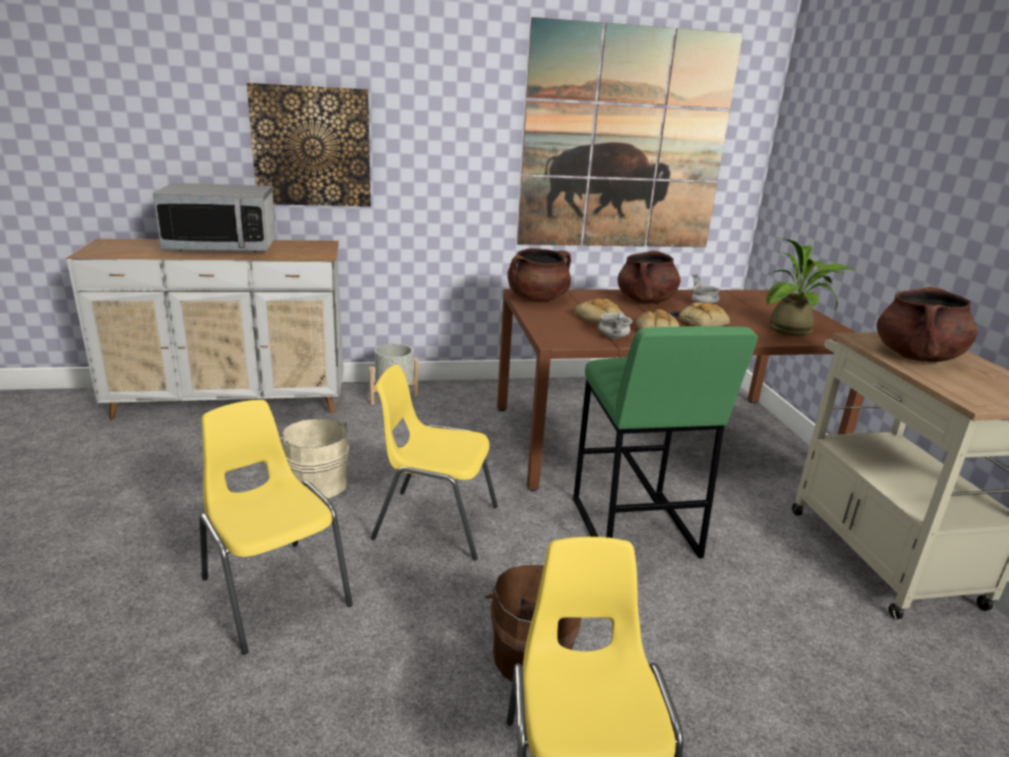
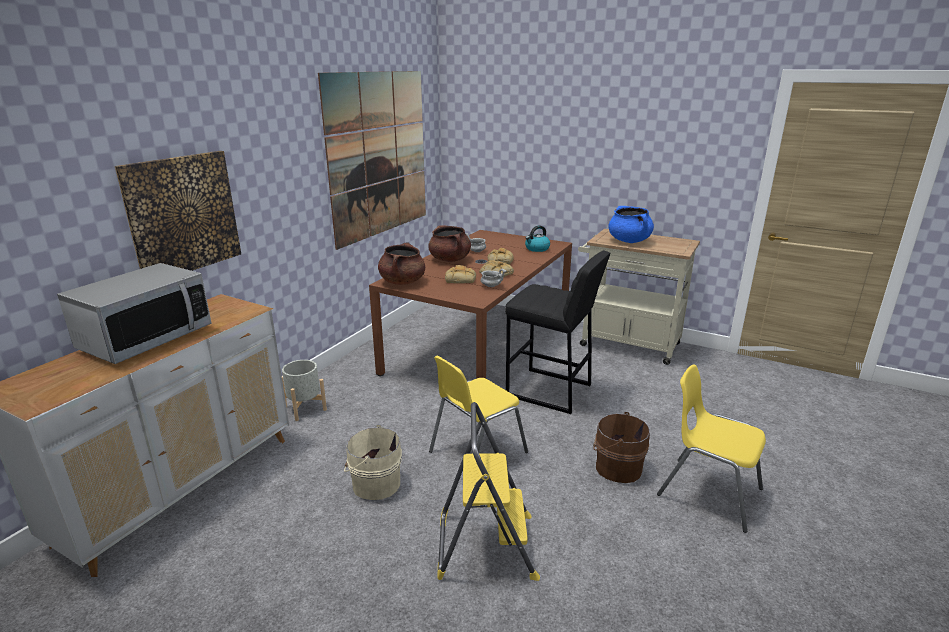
camera: 50 degrees left, 0 degrees up
(274, 591) = (481, 544): yellow chair -> yellow step ladder
(635, 529) = (551, 391): green stool -> black stool
(795, 331) = (537, 249): potted plant -> kettle
(916, 357) = (629, 241): brown cooking pot -> blue cooking pot

